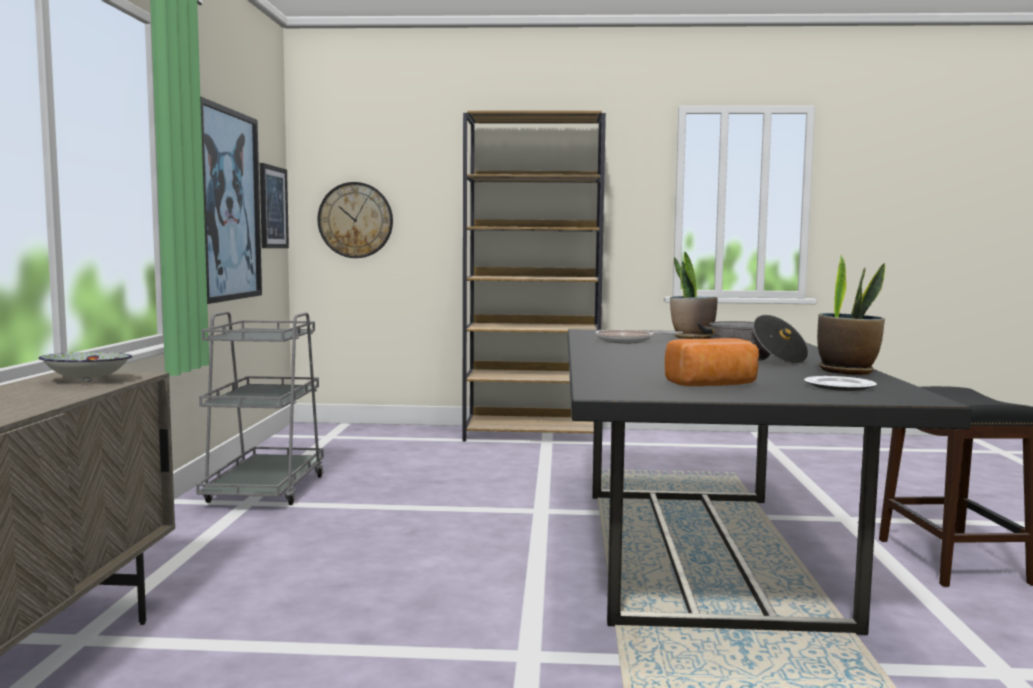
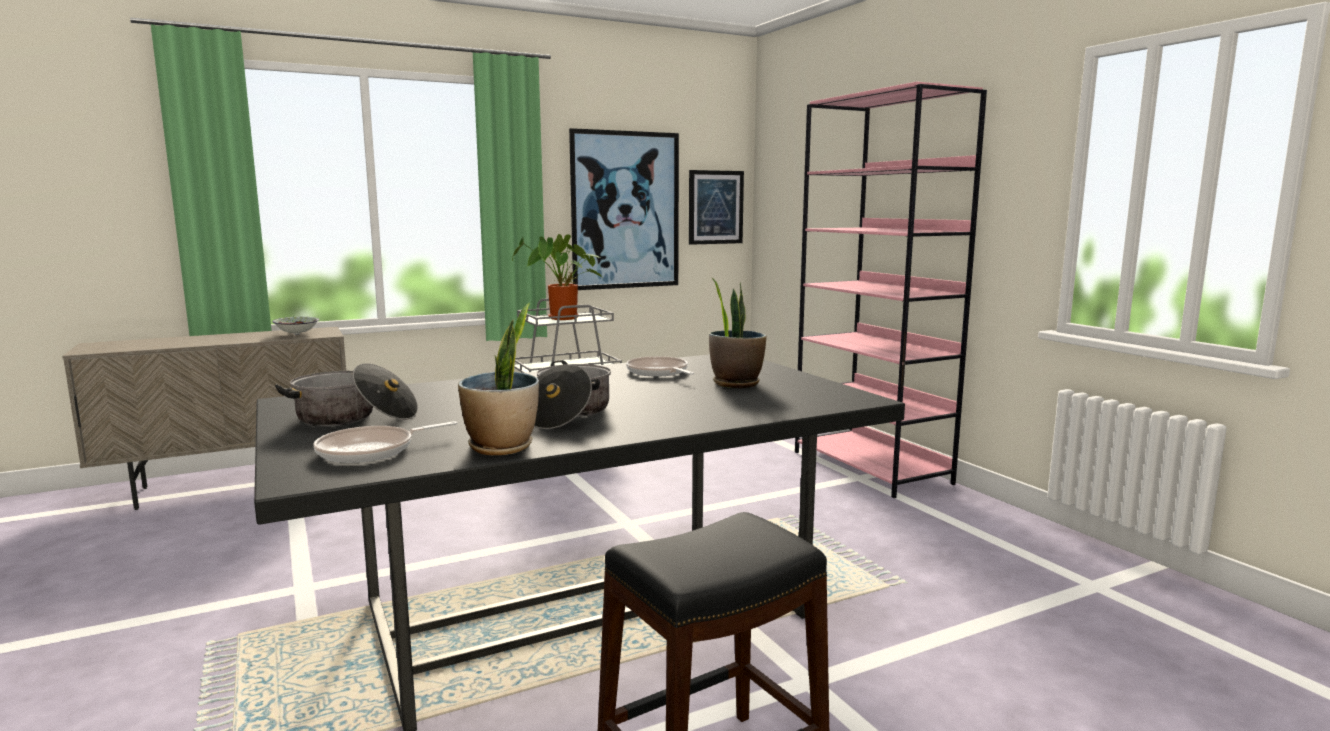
camera: 60 degrees right, 5 degrees up
(264, 334) = (562, 318): none -> potted plant
(355, 220) = (788, 217): wall clock -> none
(532, 435) = (871, 467): brown bookcase -> pink bookcase
(713, 385) = (354, 418): bread -> cooking pot
(839, 386) = (372, 451): plate -> frying pan

